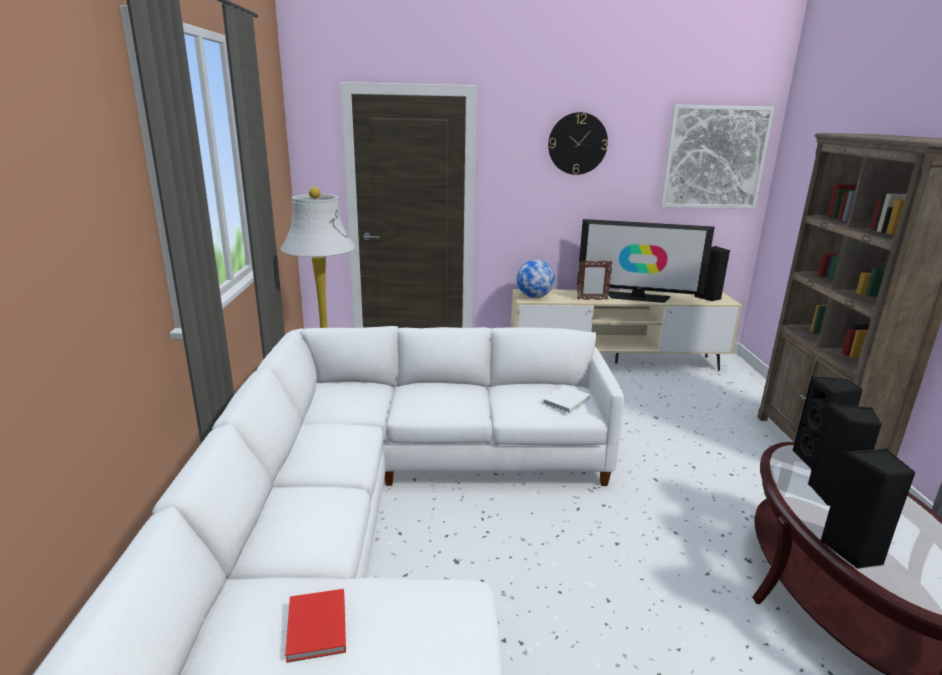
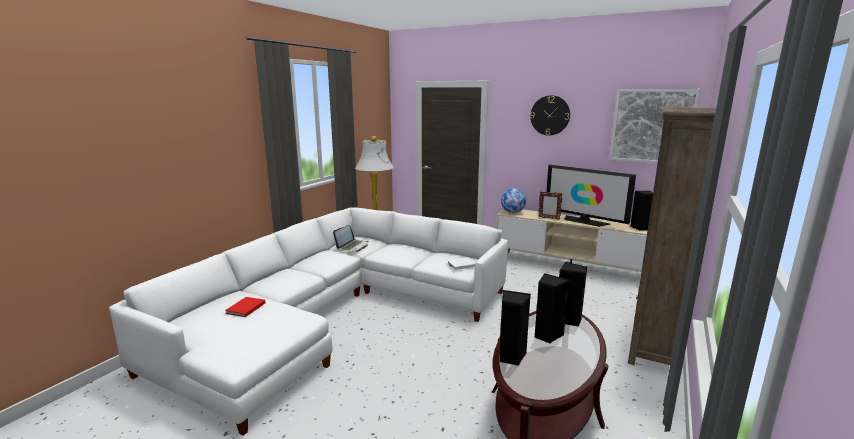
camera: 30 degrees right, 5 degrees down
(348, 406) = (352, 246): none -> laptop

